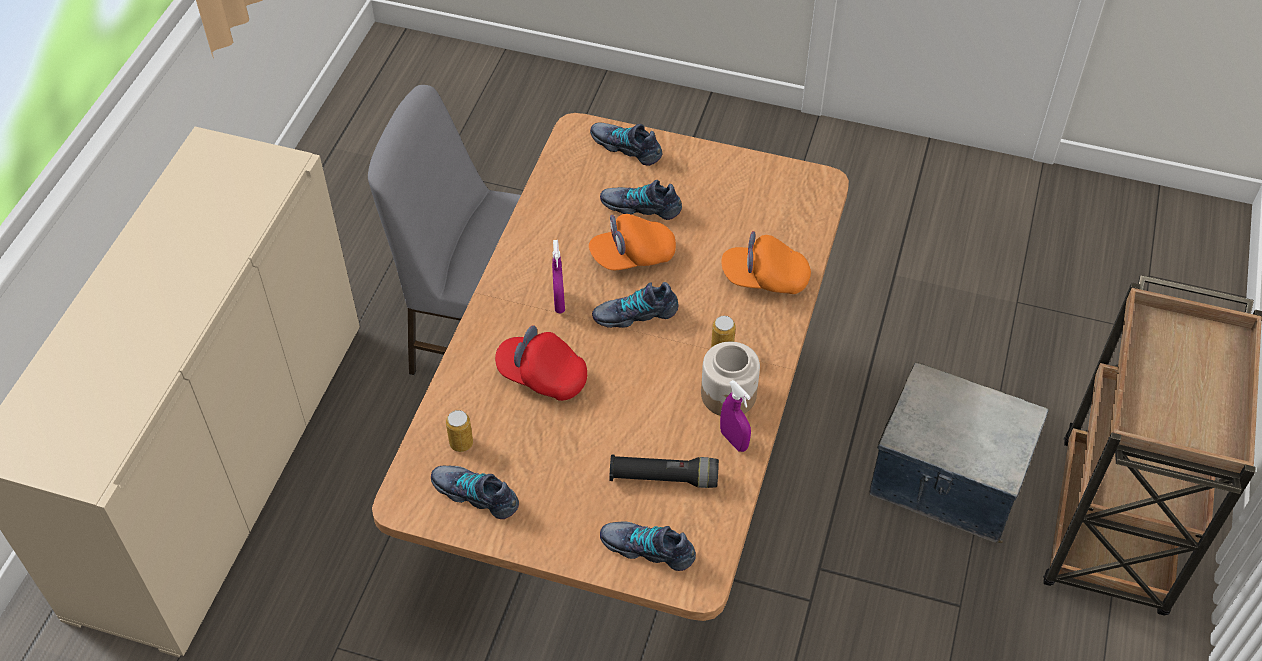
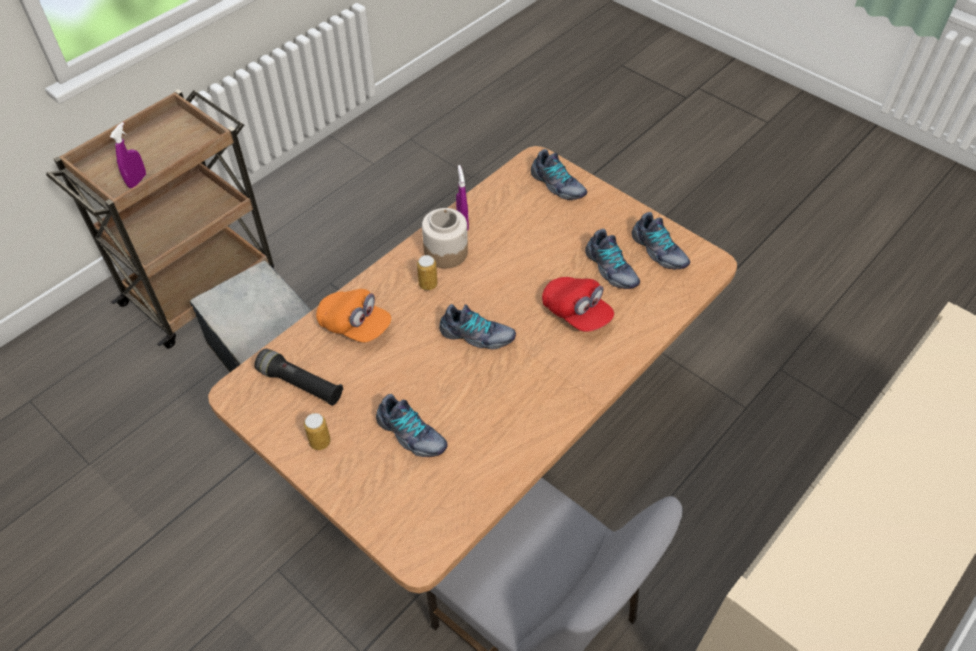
camera: 155 degrees left, 0 degrees up
(461, 443) = (658, 287): can -> can (320, 442)
(559, 302) = (534, 369): purple spray bottle -> purple spray bottle (137, 181)
(626, 147) = (382, 511): shoe -> shoe (610, 269)
(632, 256) = (449, 387): orange cap -> none
(663, 478) = (524, 218): black flashlight -> black flashlight (300, 384)

